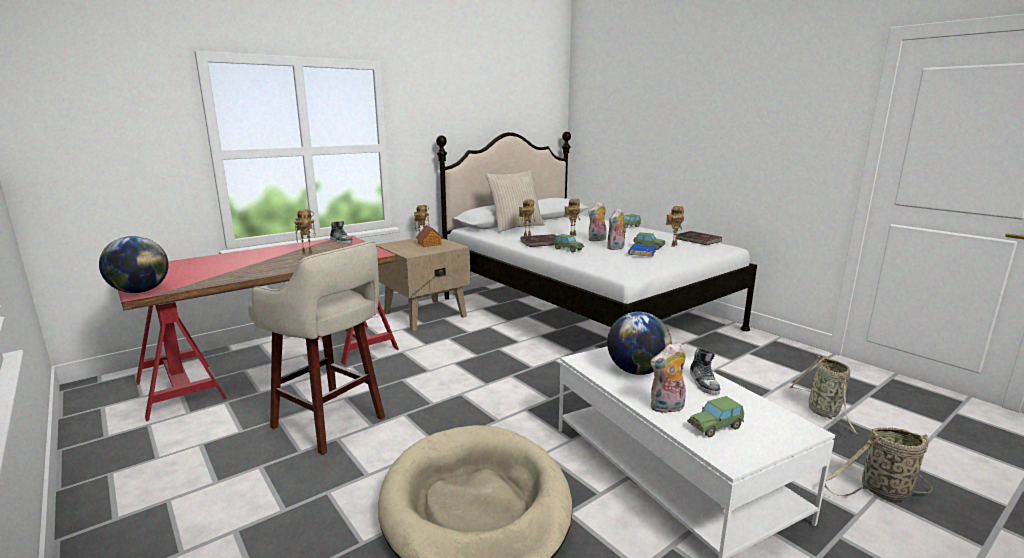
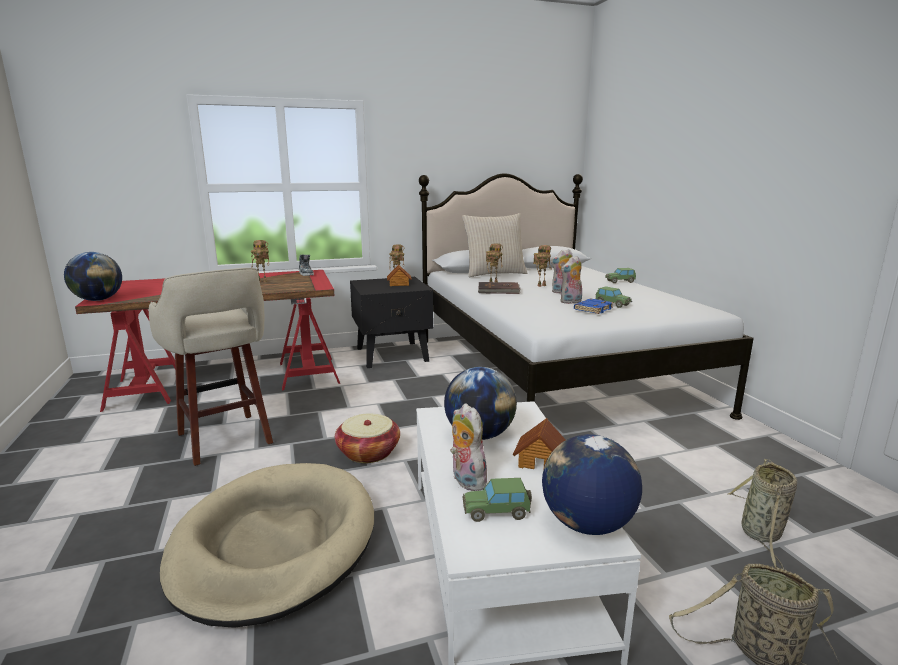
camera: 20 degrees right, 0 degrees up
(425, 314) = (393, 354): beige nightstand -> black nightstand
(486, 409) = (368, 452): none -> basket
(568, 249) = (516, 299): toy car -> none
(667, 408) = (466, 480): plush toy -> plush toy turned 60 degrees clockwise
(673, 245) = (646, 305): toy robot -> none
(698, 240) = (685, 302): brown book -> none
(704, 383) = (541, 461): shoe -> toy house
(782, 422) = (586, 524): none -> globe

